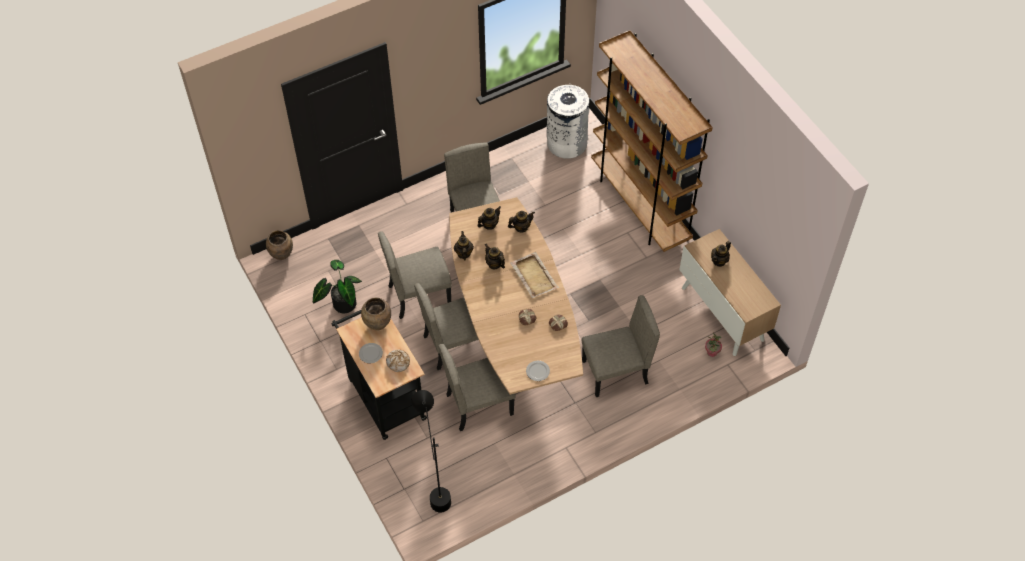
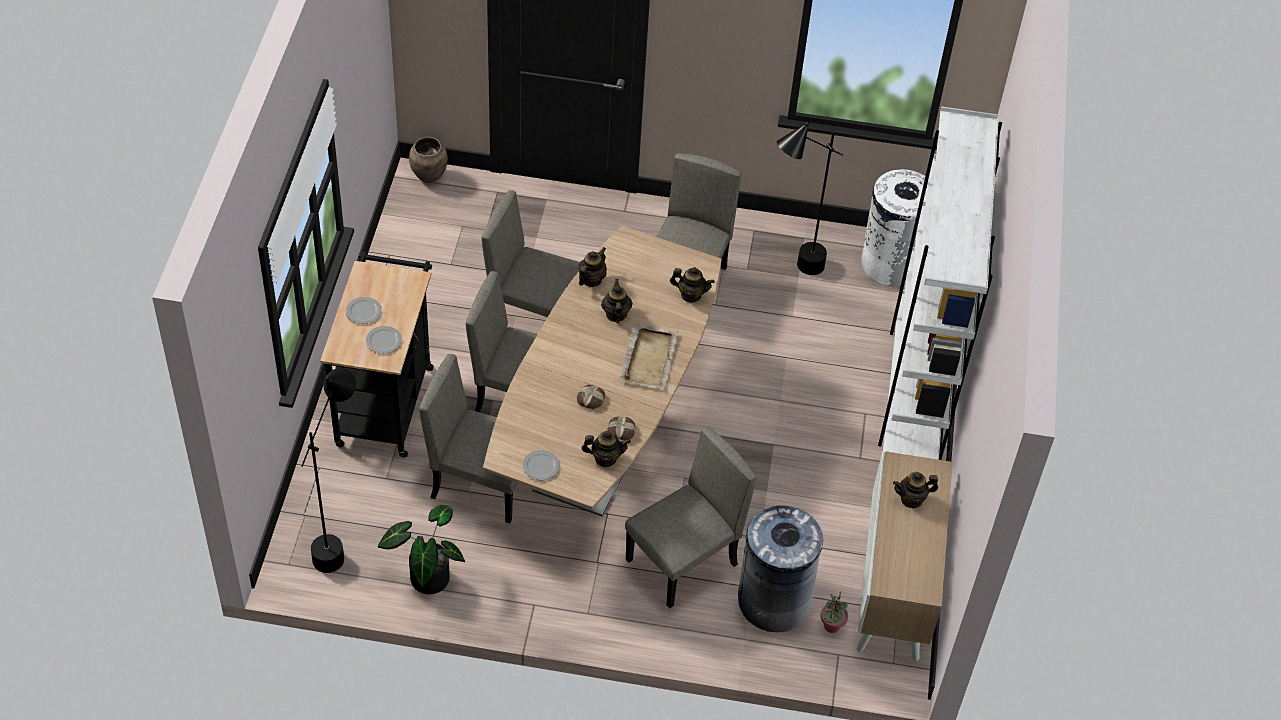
camera: 35 degrees right, 5 degrees down
(341, 303) = (441, 270): potted plant -> potted plant (426, 575)
(377, 324) = (404, 285): brown vase -> none
(398, 362) = (383, 341): bread -> plate
(489, 224) = (655, 267): teapot -> teapot (605, 458)
(524, 182) = (792, 274): none -> black floor lamp
(615, 372) = (682, 563): beige chair -> beige chair turned 60 degrees counterclockwise
(640, 205) = (914, 393): brown bookcase -> white bookcase
(675, 360) = (773, 601): none -> grey trash can

